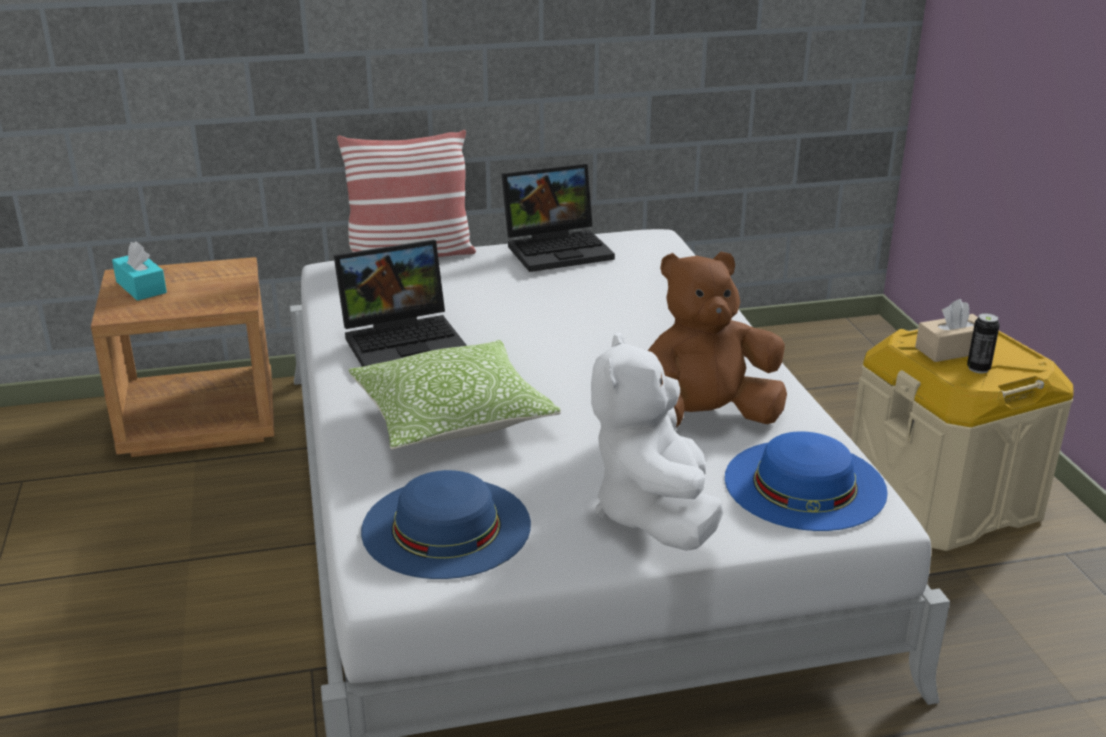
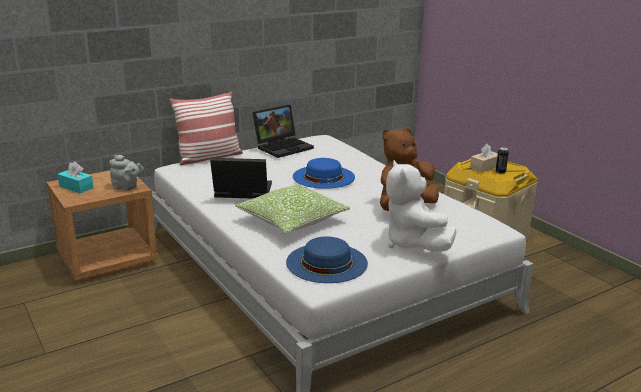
camera: 20 degrees left, 5 degrees down
(220, 299) = (127, 187): none -> grey teapot
(405, 340) = (241, 192): laptop -> laptop turned 135 degrees counterclockwise
(805, 484) = (465, 223): blue hat -> blue hat (323, 177)

